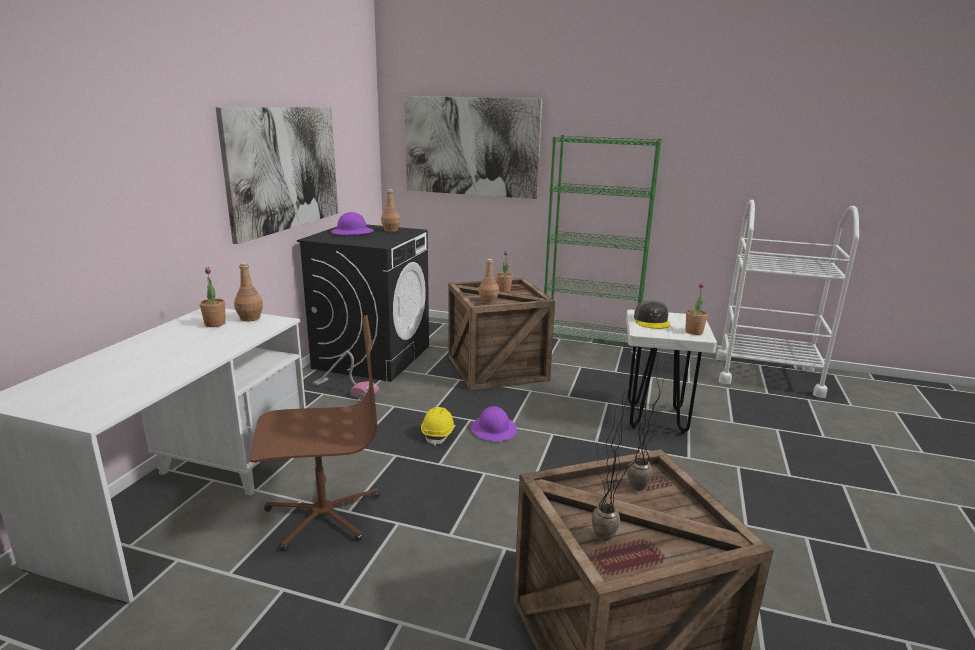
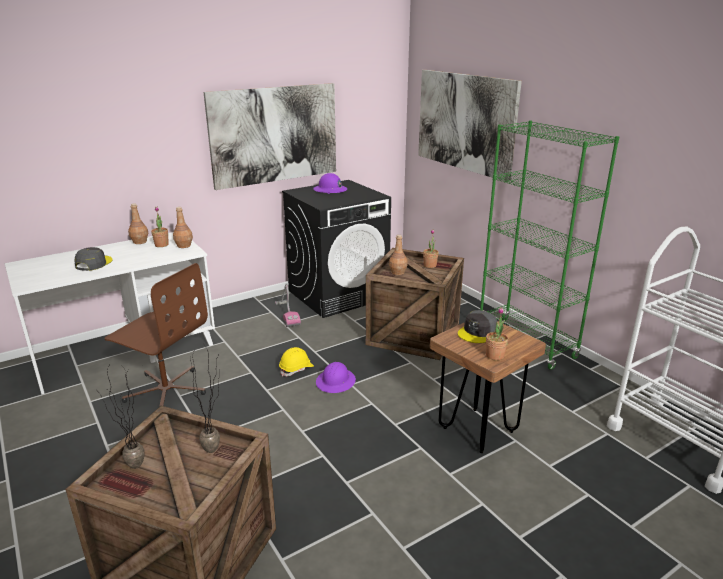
camera: 40 degrees right, 5 degrees up
(154, 364) = (93, 263): none -> grey cap
(391, 230) = (361, 192): brown bottle -> brown bottle (140, 242)
(656, 419) = (478, 430): white stool -> brown stool

